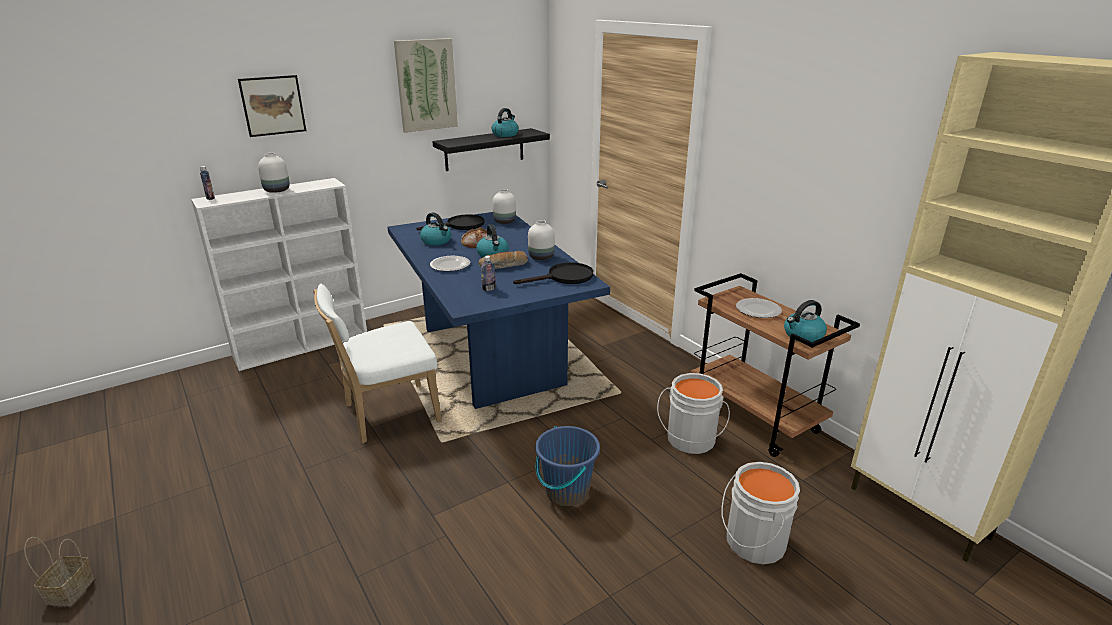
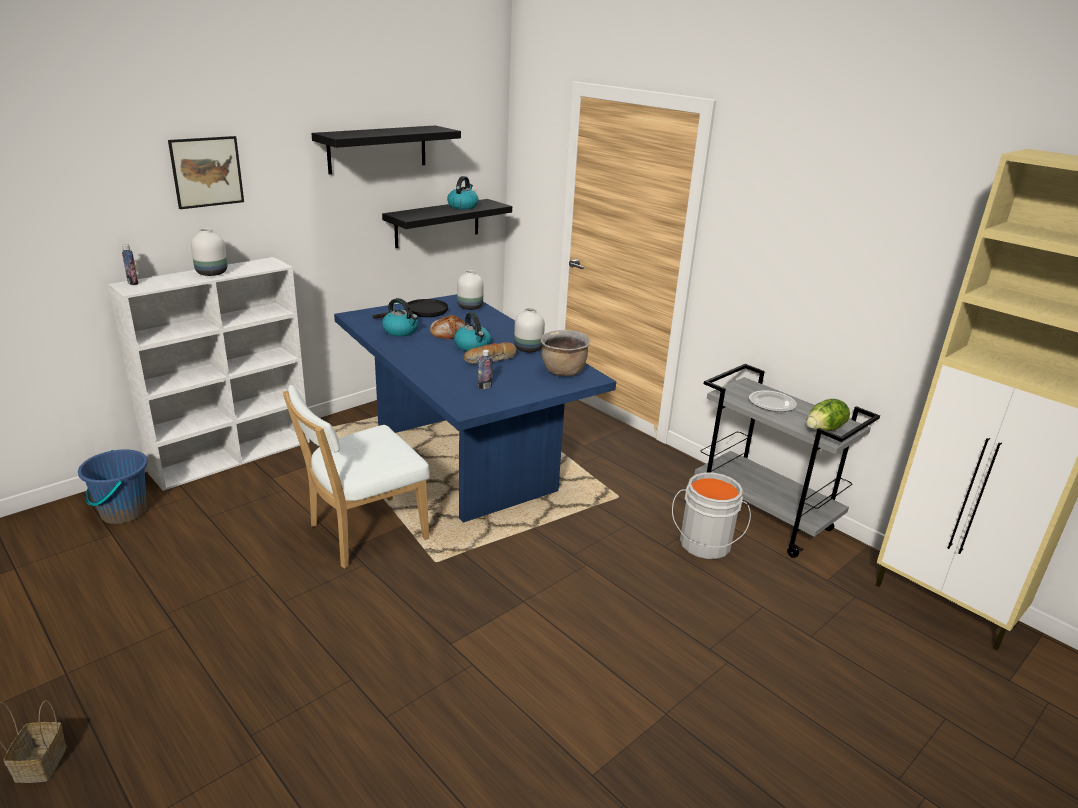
camera: 10 degrees left, 0 degrees up
(426, 85) = (377, 149): picture -> black shelf
(450, 265) = (429, 360): plate -> none
(564, 277) = (563, 372): black frying pan -> brown cooking pot
(566, 491) = (590, 607): blue bucket -> blue bucket (123, 512)
(752, 542) = (793, 647): grey bucket -> none
(755, 418) = (764, 518): brown cart -> grey cart
(803, 335) = (825, 429): kettle -> lettuce

